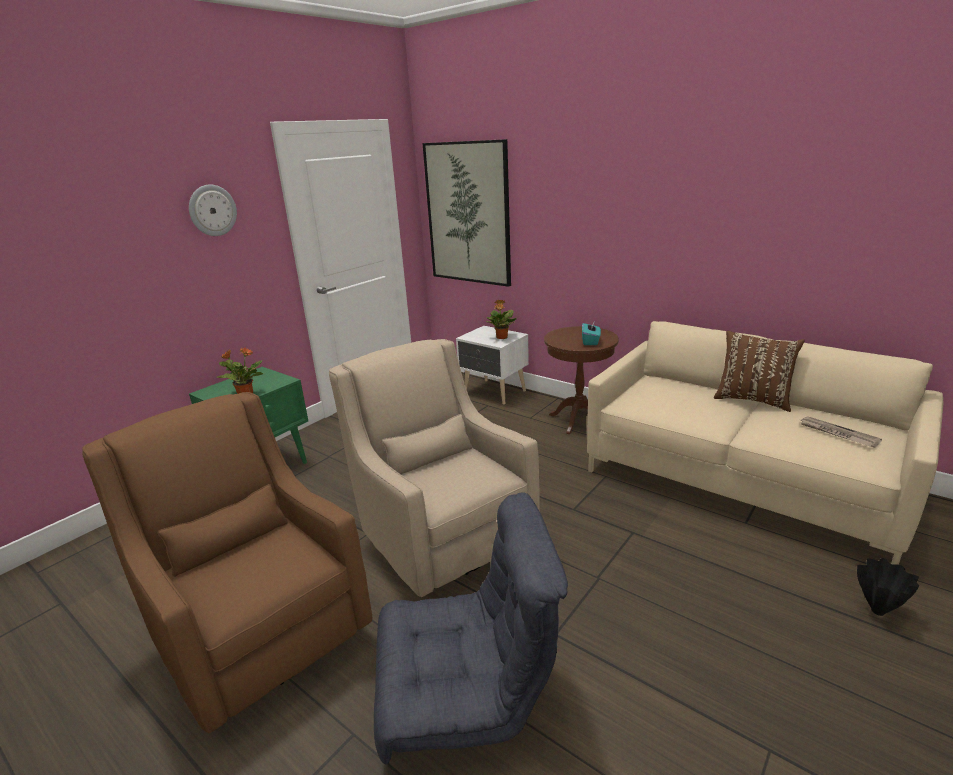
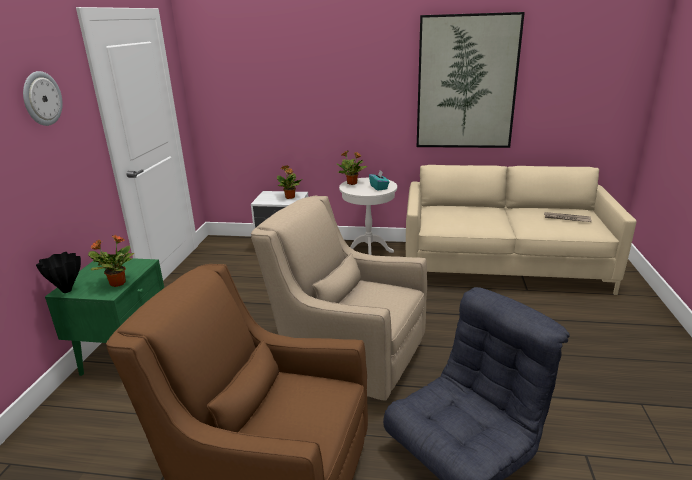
camera: 30 degrees left, 0 degrees up
(468, 214) = (241, 94): picture -> picture (466, 83)
(566, 331) = (352, 183): none -> potted plant
(579, 420) = (369, 252): brown side table -> white side table
(752, 400) = (504, 209): brown pillow -> none
(877, 610) = (625, 316): black vase -> black vase (67, 290)

